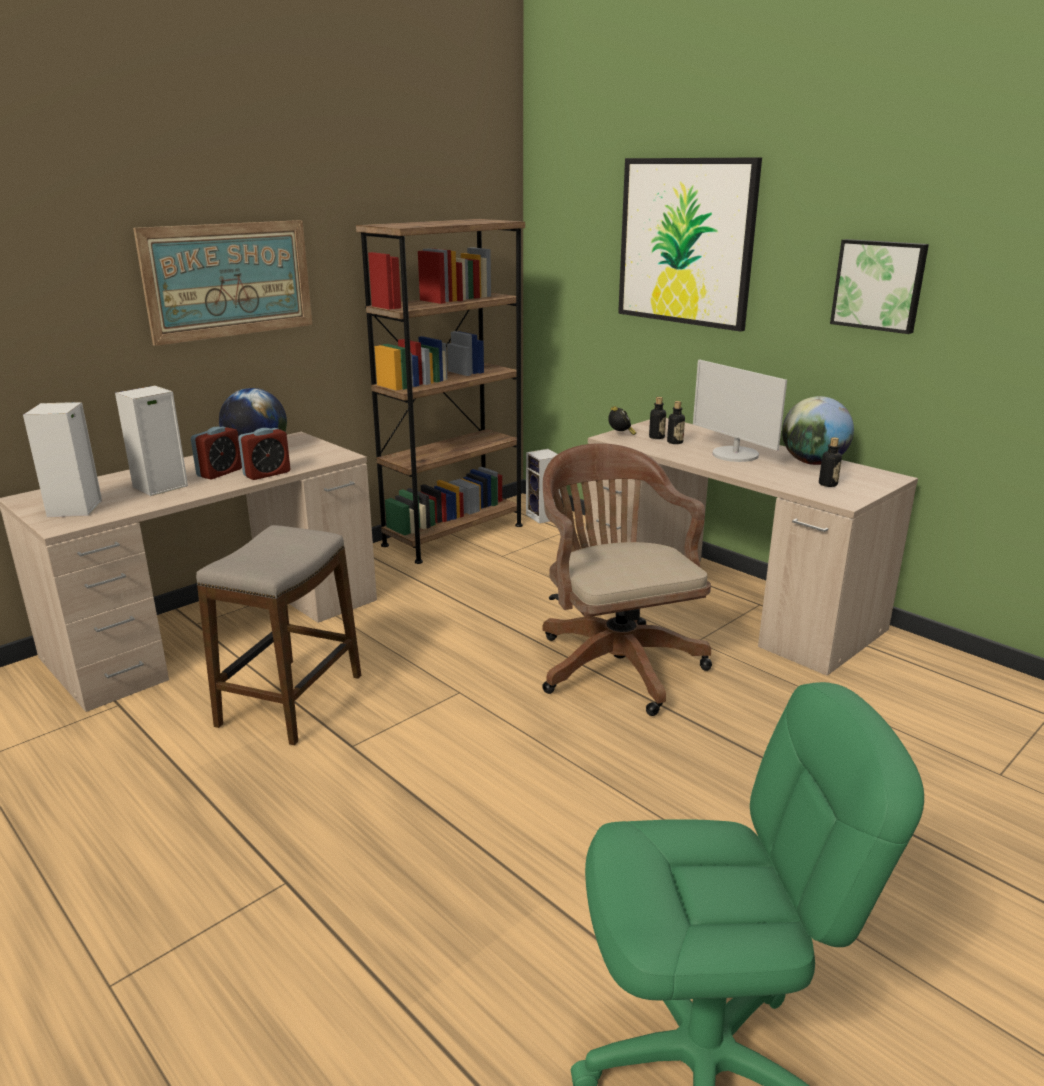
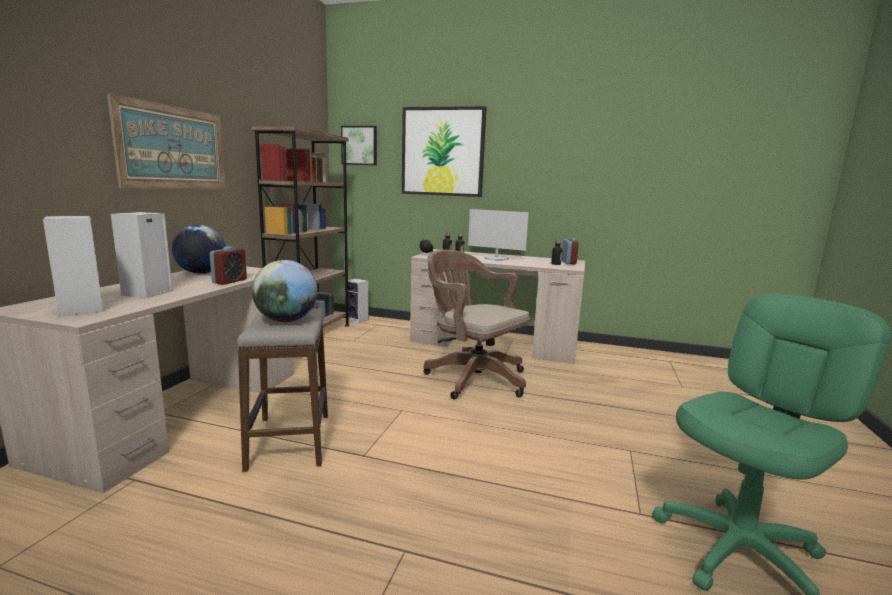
camera: 30 degrees left, 10 degrees down
(219, 473) = (188, 283): alarm clock -> alarm clock (568, 262)
(812, 463) = (535, 259): globe -> globe (286, 320)
(879, 285) = (555, 168): picture -> picture (359, 145)

